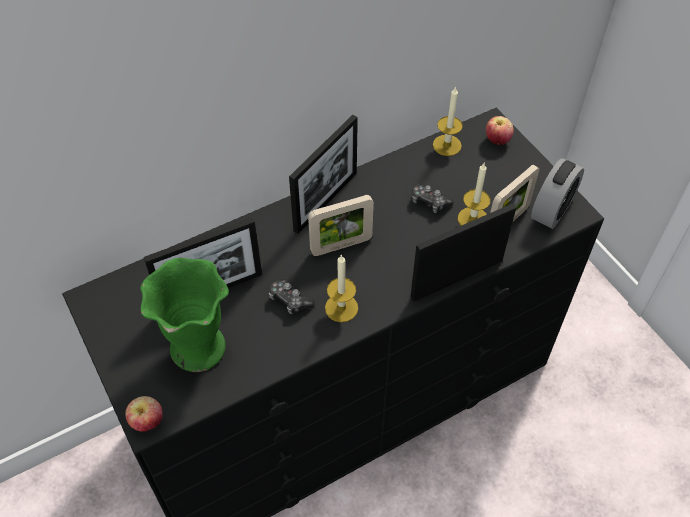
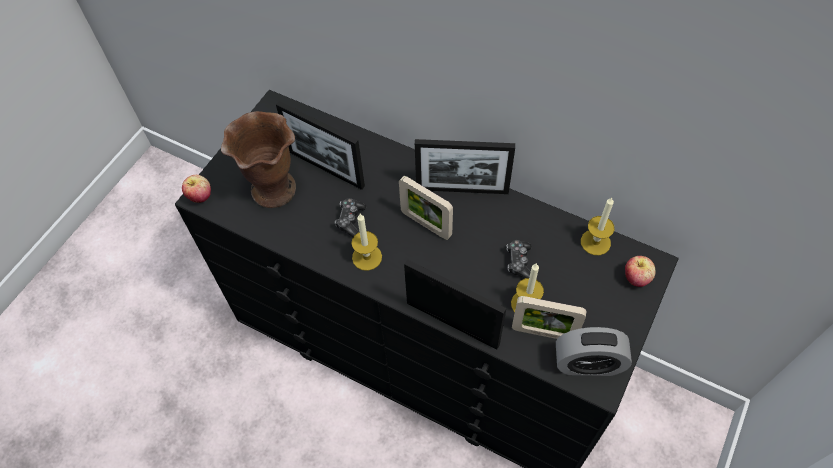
camera: 60 degrees right, 5 degrees up
(198, 349) = (273, 190): green vase -> brown vase

